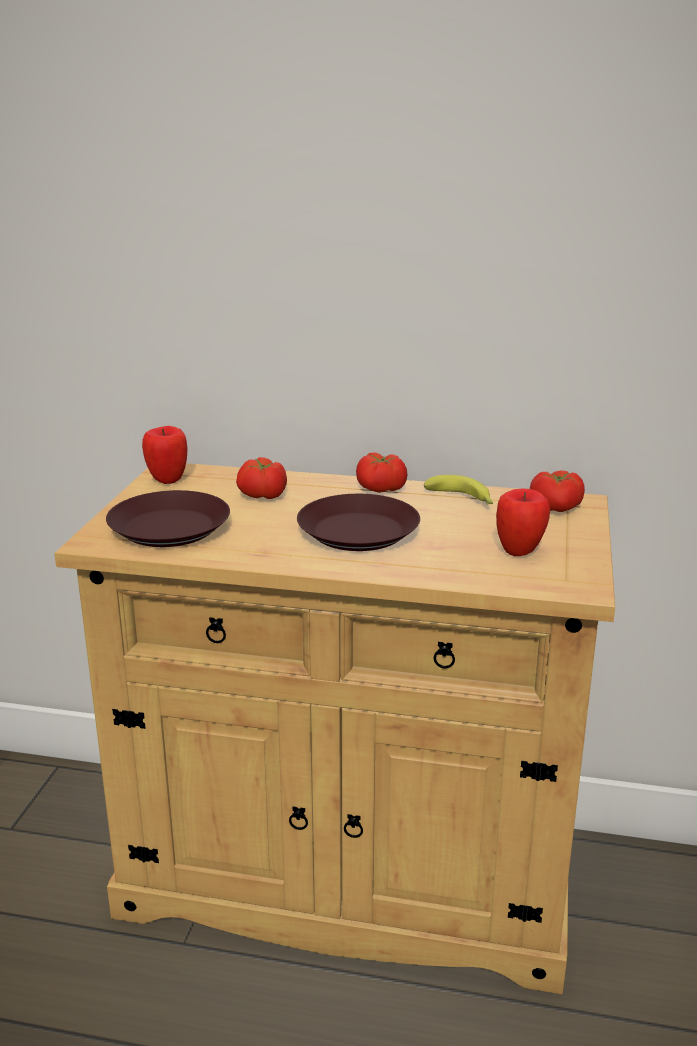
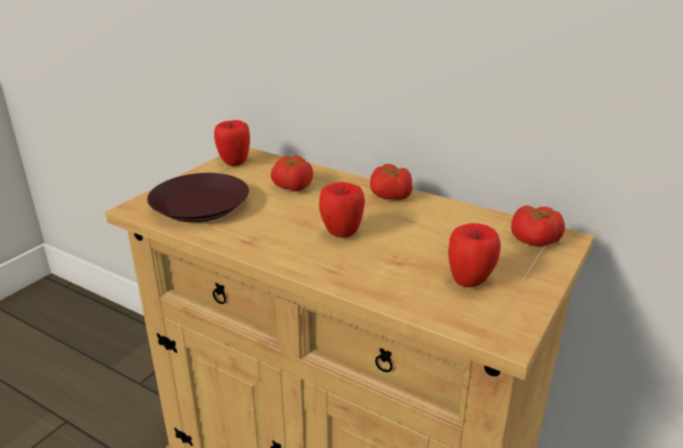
camera: 20 degrees right, 5 degrees up
(358, 532) = (341, 234): brown plate -> apple
(462, 499) = (453, 218): banana -> none

